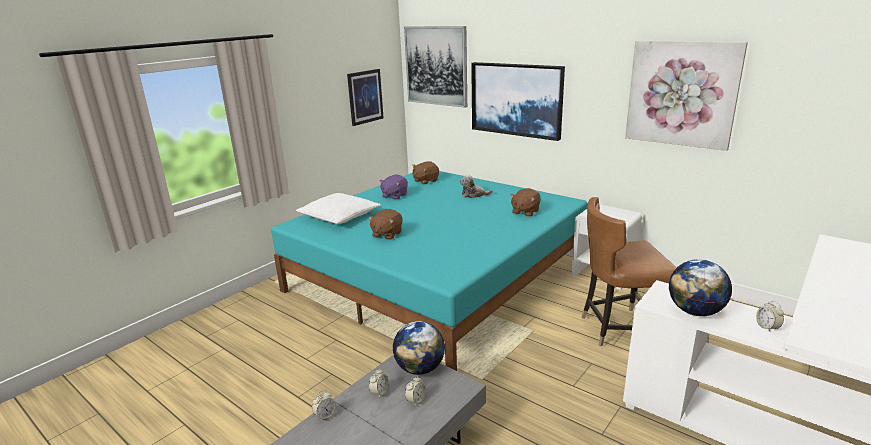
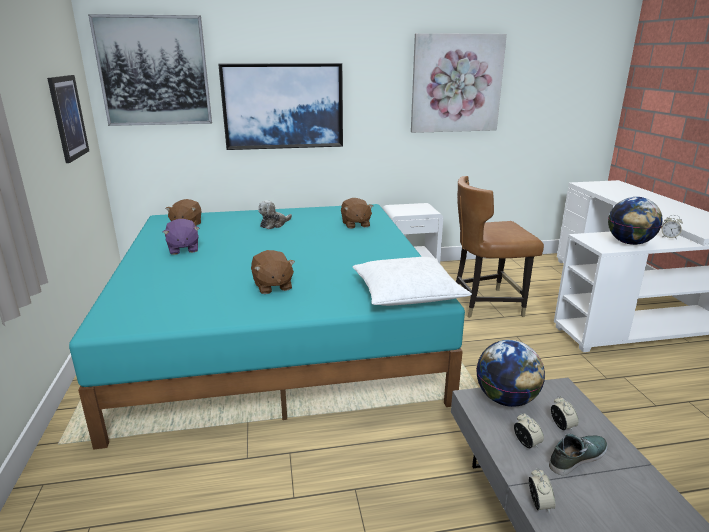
camera: 50 degrees left, 0 degrees up
(339, 216) = (159, 291): white pillow -> white pillow (407, 293)
(387, 417) = (576, 457): none -> shoe
(618, 328) = (486, 304): brown chair -> brown chair turned 45 degrees clockwise

